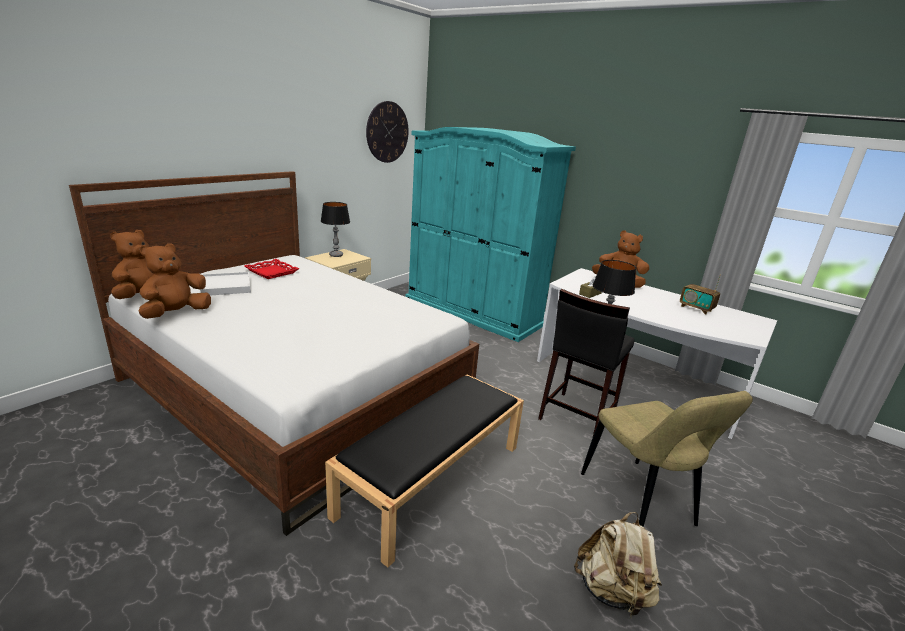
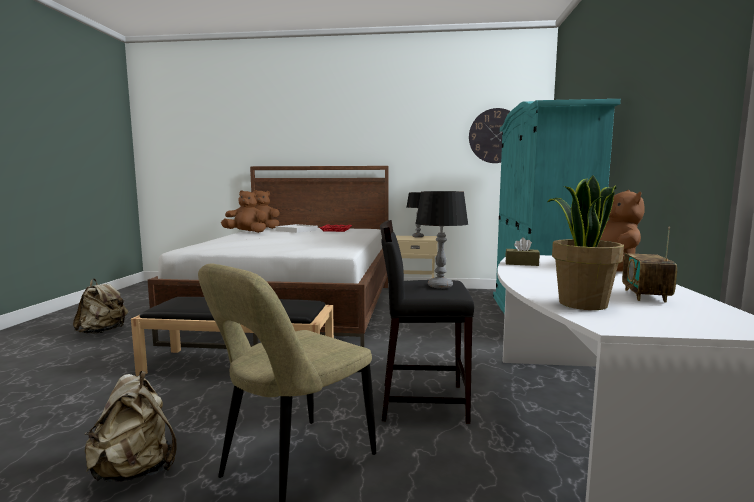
camera: 60 degrees right, 15 degrees down
(130, 588) = (103, 331): none -> beige backpack
(709, 326) = (582, 303): none -> potted plant

